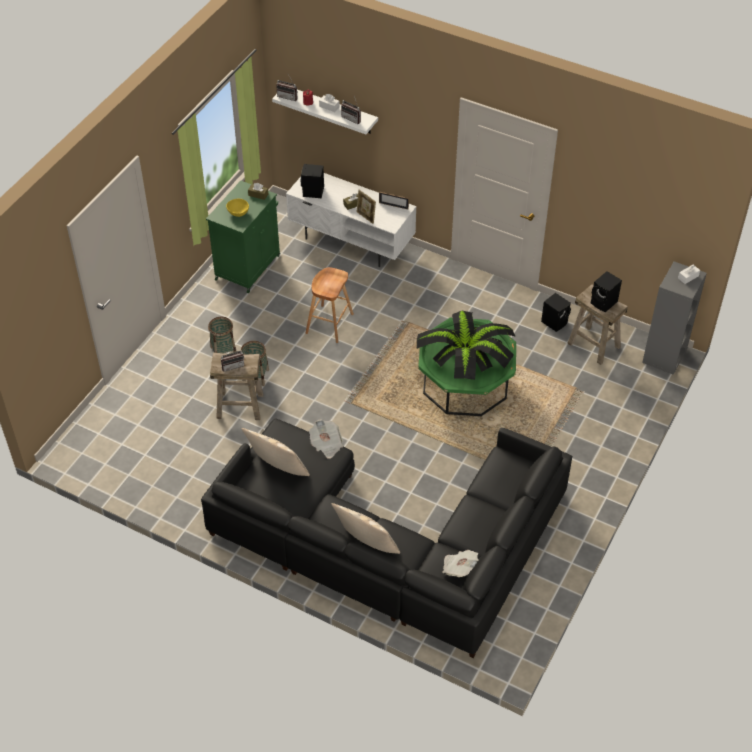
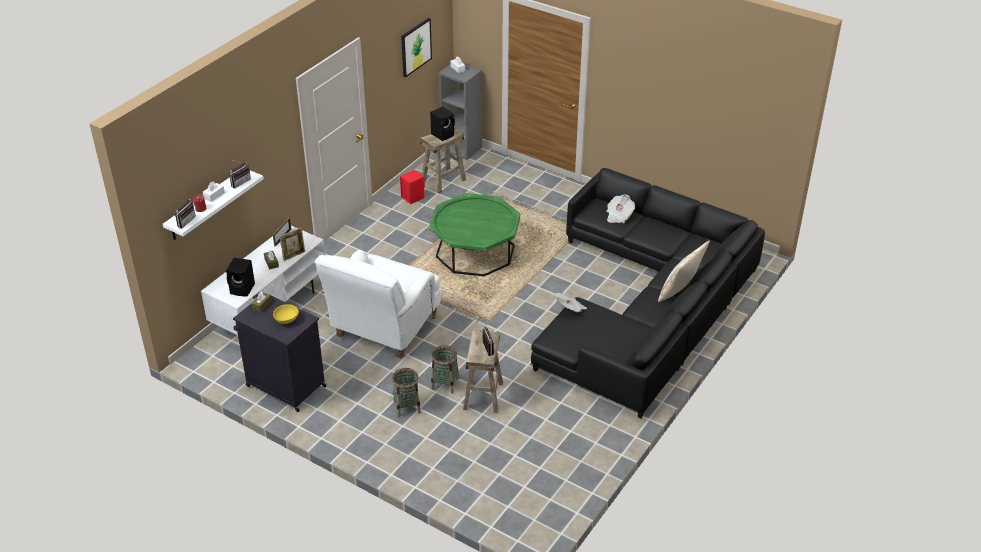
camera: 85 degrees left, 10 degrees down
(248, 266) = (284, 385): green cabinet -> black cabinet
(278, 468) = (597, 339): beige pillow -> none
(329, 324) = (384, 330): brown stool -> white armchair
(459, 568) = (701, 243): newspaper -> newspaper (618, 216)
(467, 355) = (474, 221): potted plant -> none
(555, 322) = (412, 197): black speaker -> red speaker
(645, 207) = (415, 47): none -> picture

